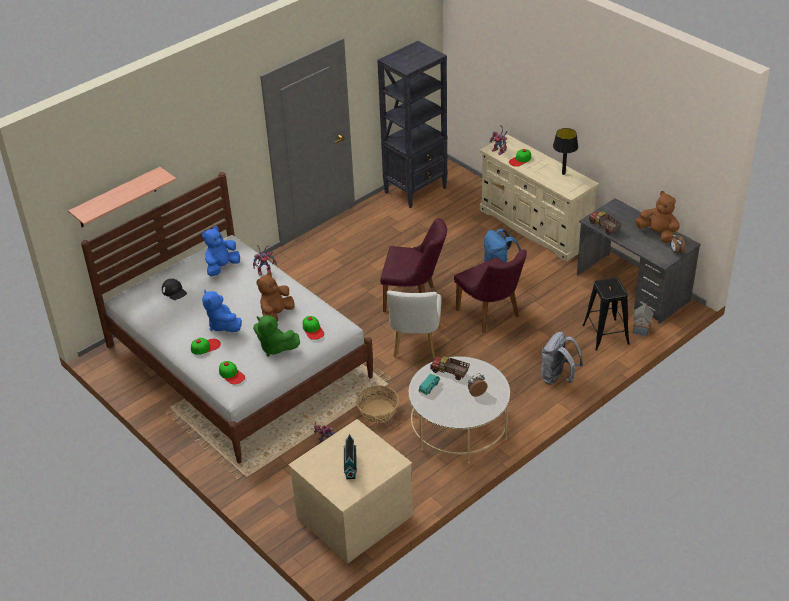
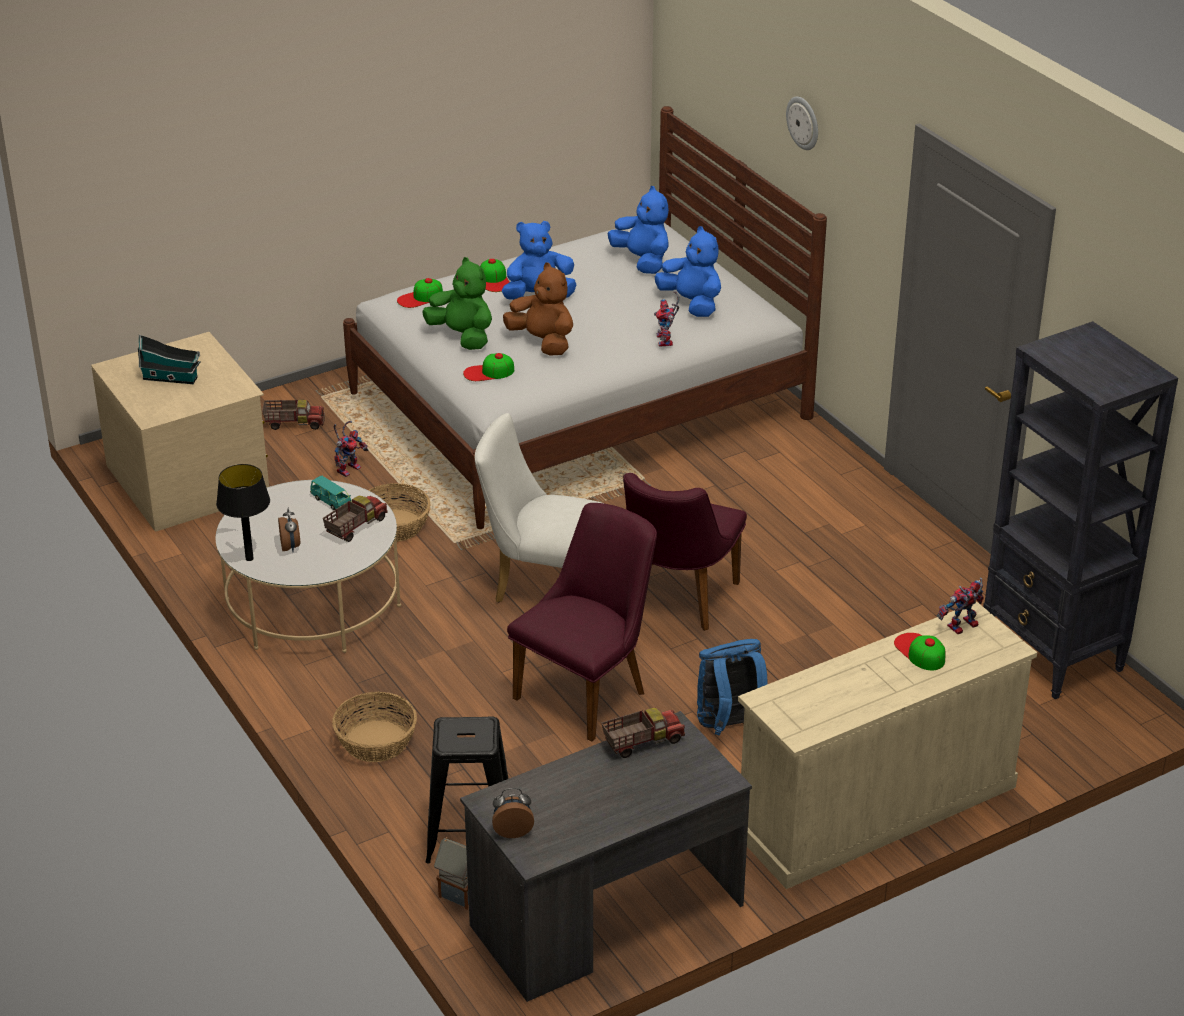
camera: 100 degrees right, 5 degrees down
(117, 198) = (719, 97): shelf -> none
(174, 292) = (642, 261): black cap -> blue plush toy
(186, 147) = (803, 122): none -> wall clock
(275, 347) = (462, 336): green plush toy -> green plush toy turned 90 degrees clockwise
(280, 481) = (294, 423): none -> toy truck
(491, 315) = (589, 690): purple chair -> purple chair turned 150 degrees clockwise
(558, 378) = (375, 741): grey backpack -> basket
(563, 173) = (848, 706): black table lamp -> black table lamp (249, 558)
(658, 234) = (588, 819): brown plush toy -> none

